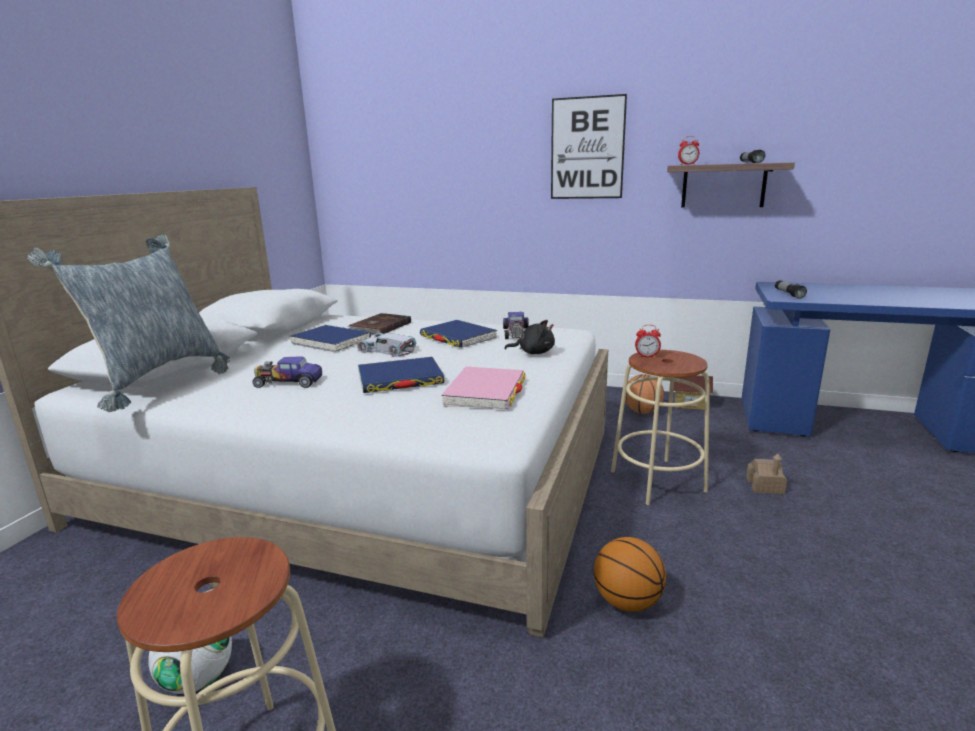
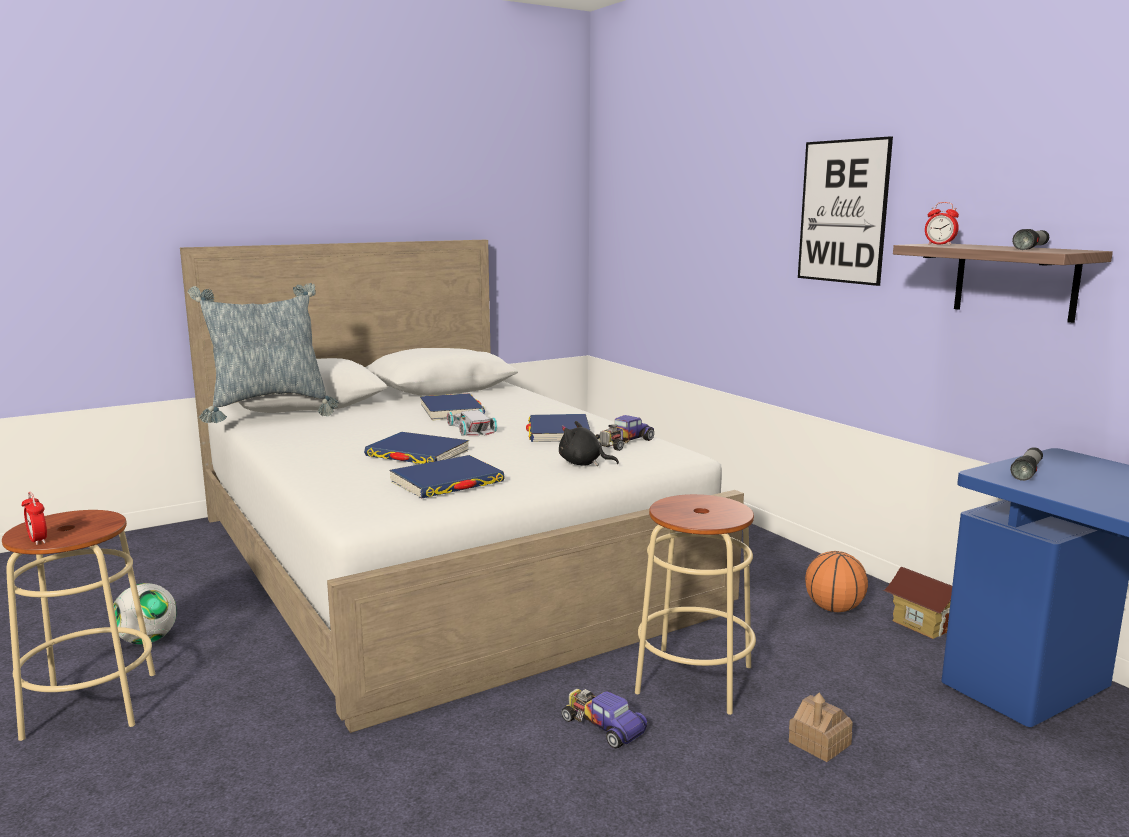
camera: 40 degrees right, 5 degrees down
(288, 382) = (346, 434): toy car -> toy car (603, 725)
(379, 327) = (521, 407): brown book -> none
(485, 392) = (447, 482): pink book -> blue book
(533, 352) = (583, 464): black plush toy -> black plush toy turned 150 degrees clockwise
(627, 601) = (455, 749): basketball -> none
(646, 356) = (691, 500): alarm clock -> alarm clock (38, 540)

